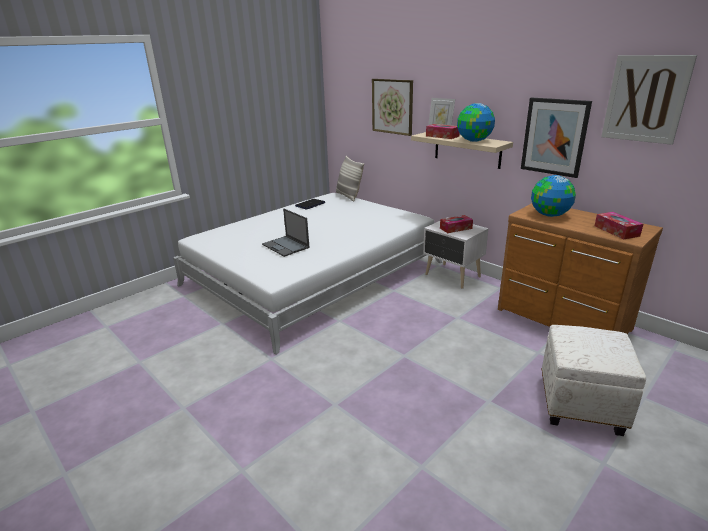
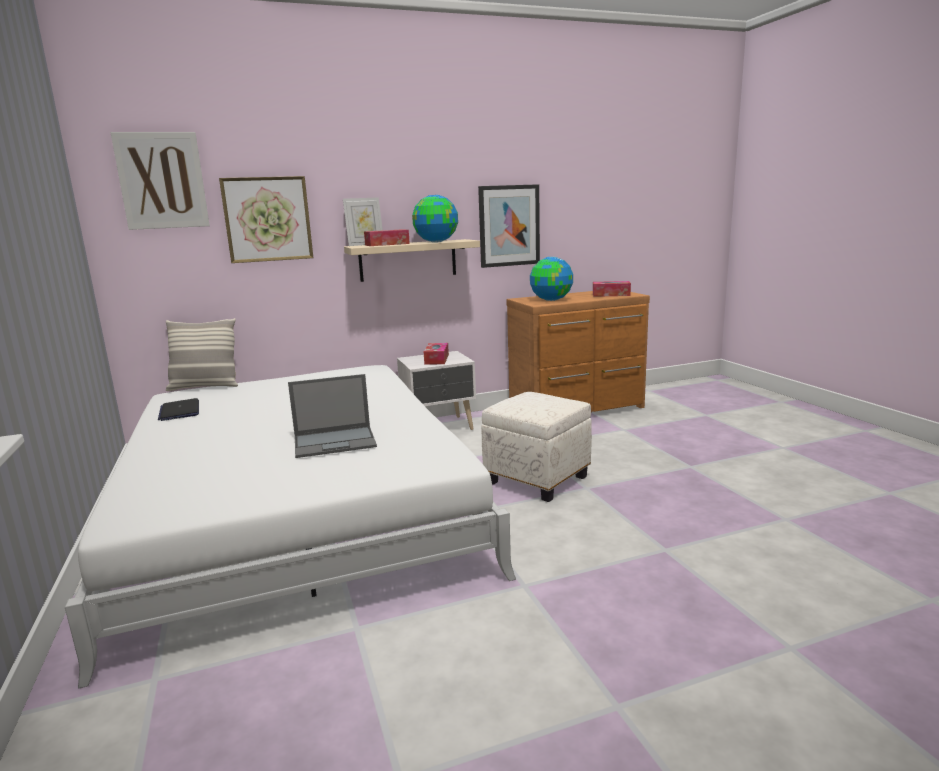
camera: 65 degrees left, 10 degrees down
(581, 406) = (710, 435): white ottoman -> white ottoman (538, 479)
(645, 99) = (578, 179): picture -> picture (162, 181)

